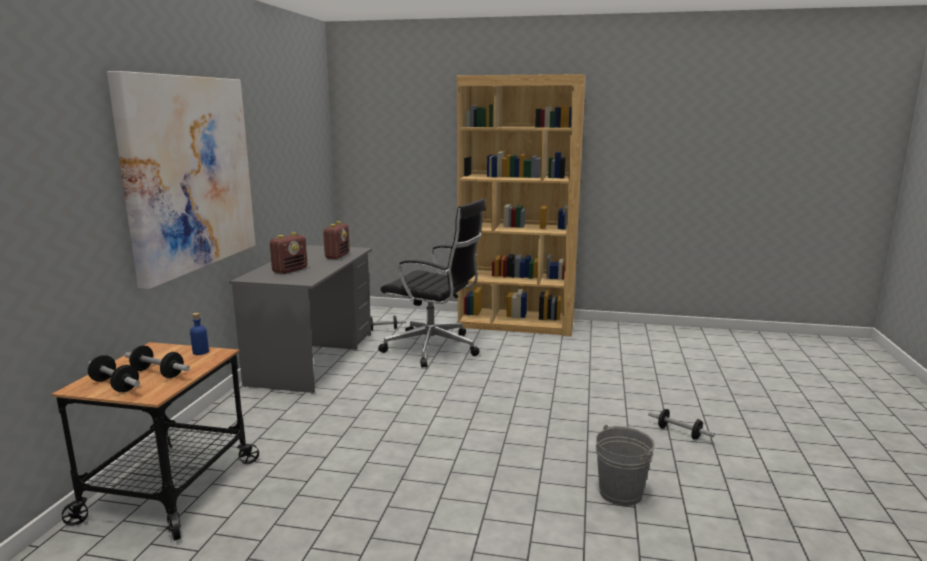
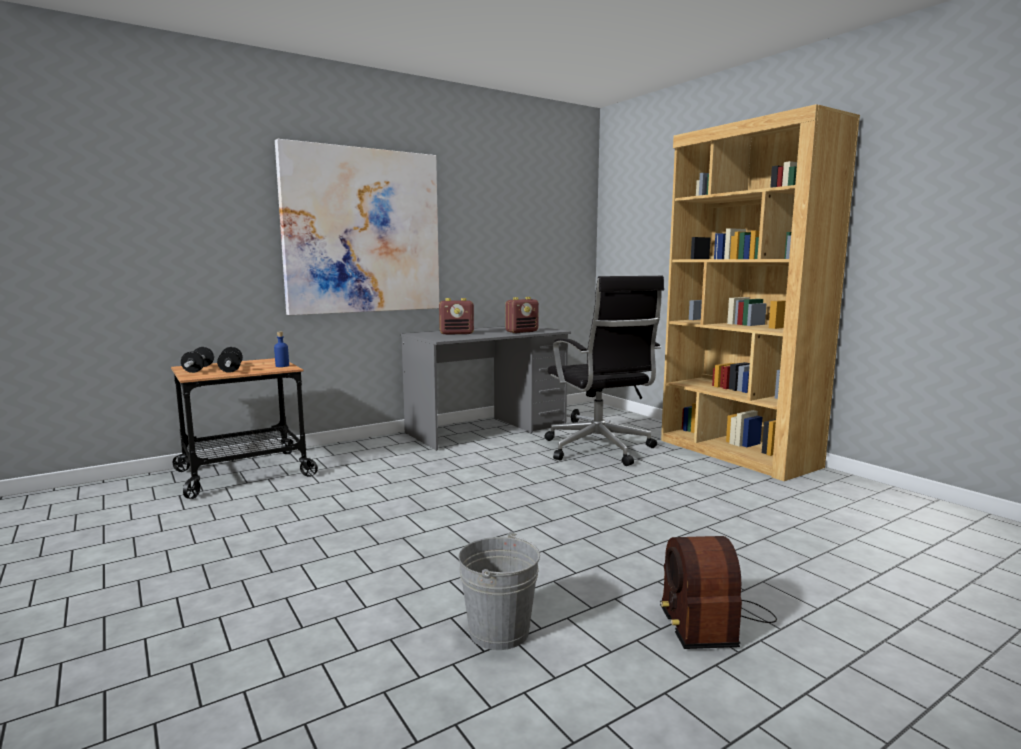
camera: 45 degrees right, 5 degrees down
(679, 433) = (711, 618): dumbbell -> radio

